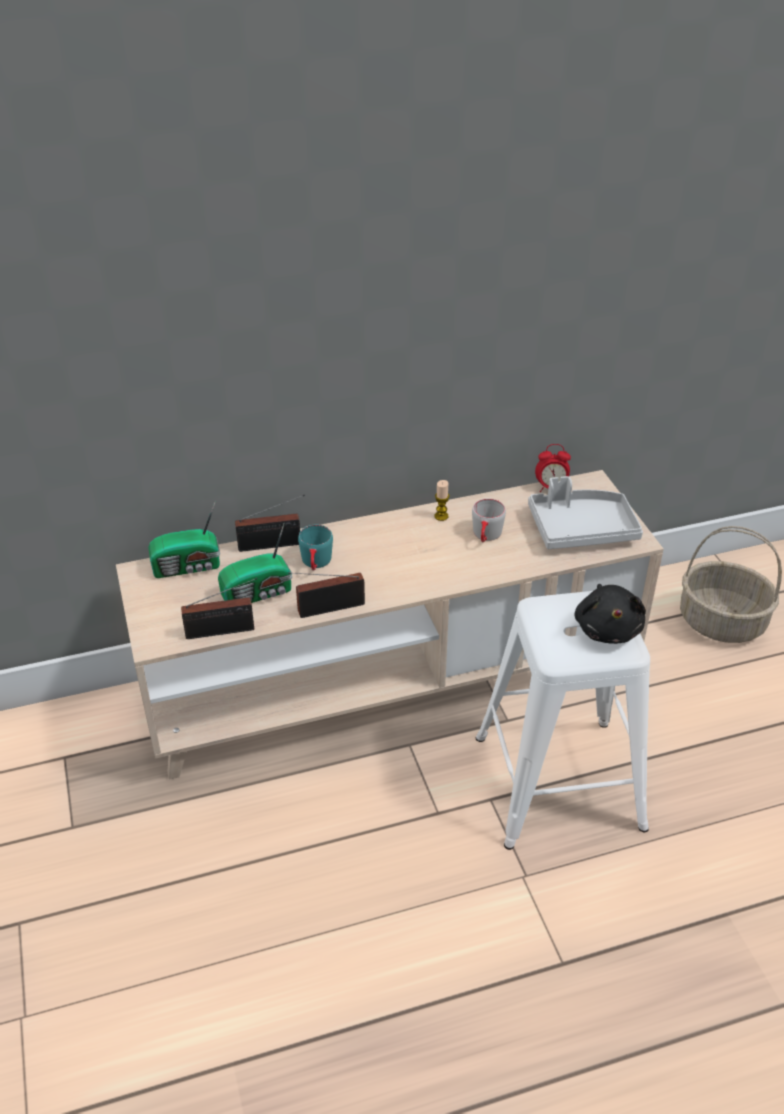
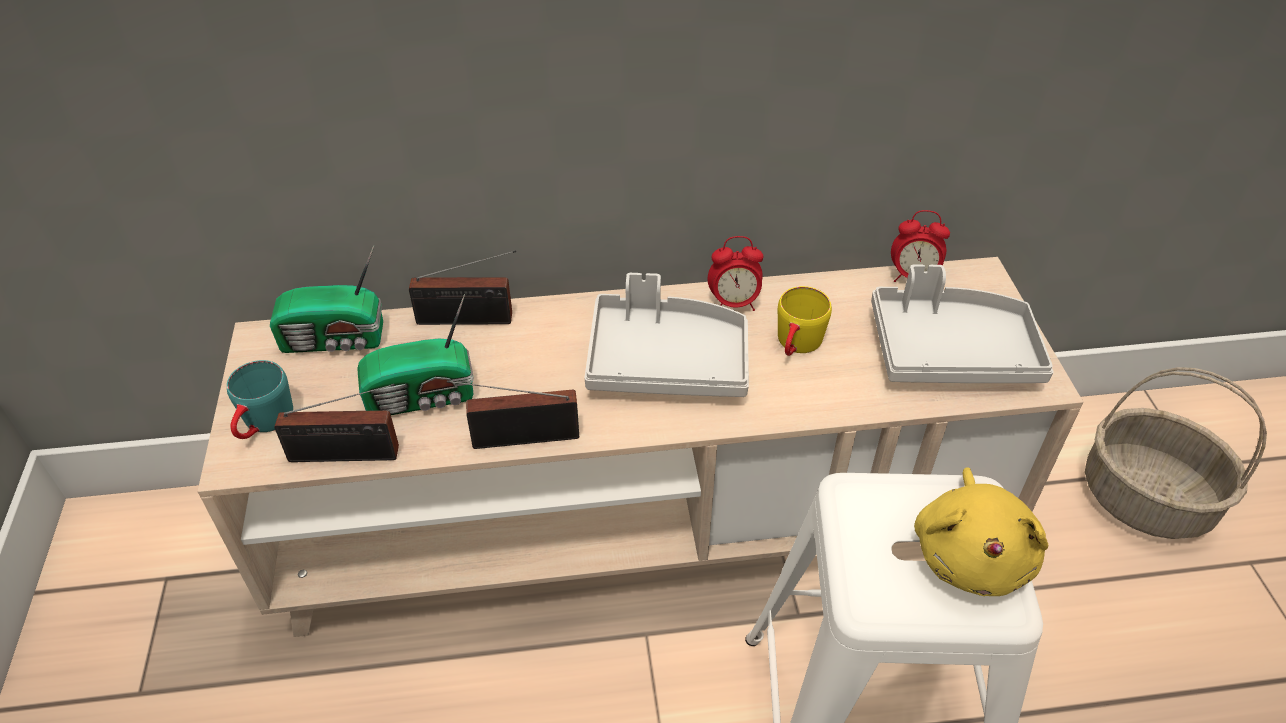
camera: 10 degrees right, 5 degrees up
(316, 564) = (524, 358): turquoise mug -> turquoise mug (263, 424)
(407, 555) = (666, 361): none -> grey tray
(441, 516) = (734, 303): candle -> alarm clock
(486, 536) = (796, 345): grey mug -> yellow mug
(607, 628) = (971, 554): black plush toy -> yellow plush toy

